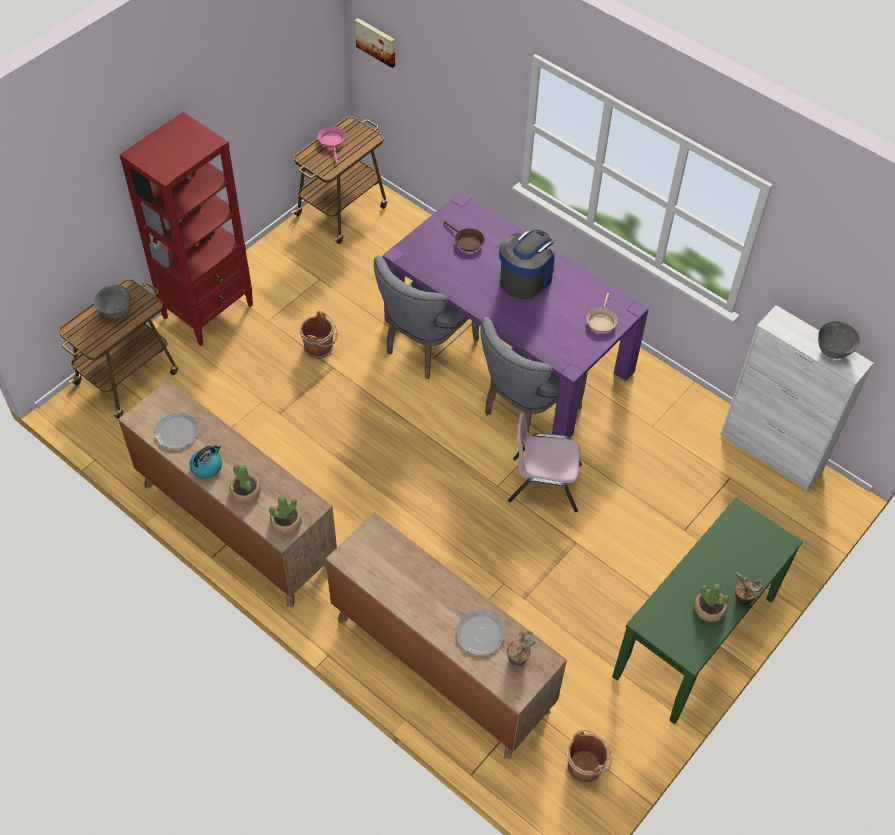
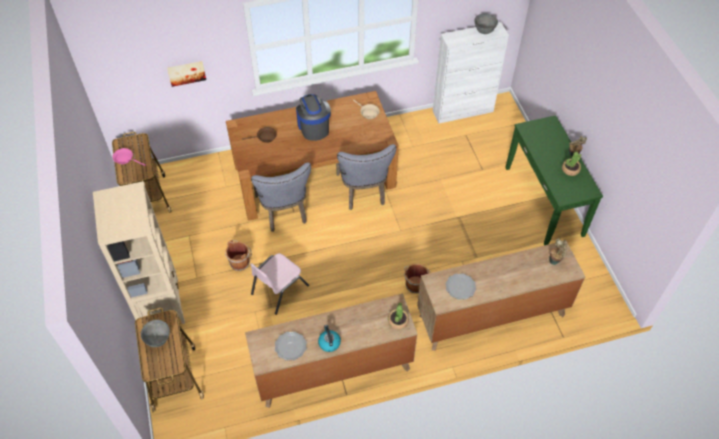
camera: 55 degrees left, 0 degrees up
(209, 311) = (161, 305): red bookcase -> beige bookcase
(245, 492) = (362, 331): potted plant -> none
(376, 41) = (113, 78): picture -> picture (186, 72)
(480, 634) = (529, 268): plate -> plate (460, 287)
(508, 346) = (314, 175): purple dining table -> brown dining table
(544, 483) = (414, 209): pink chair -> pink chair (279, 289)
(585, 766) = (586, 285): brown bucket -> brown bucket (415, 284)

